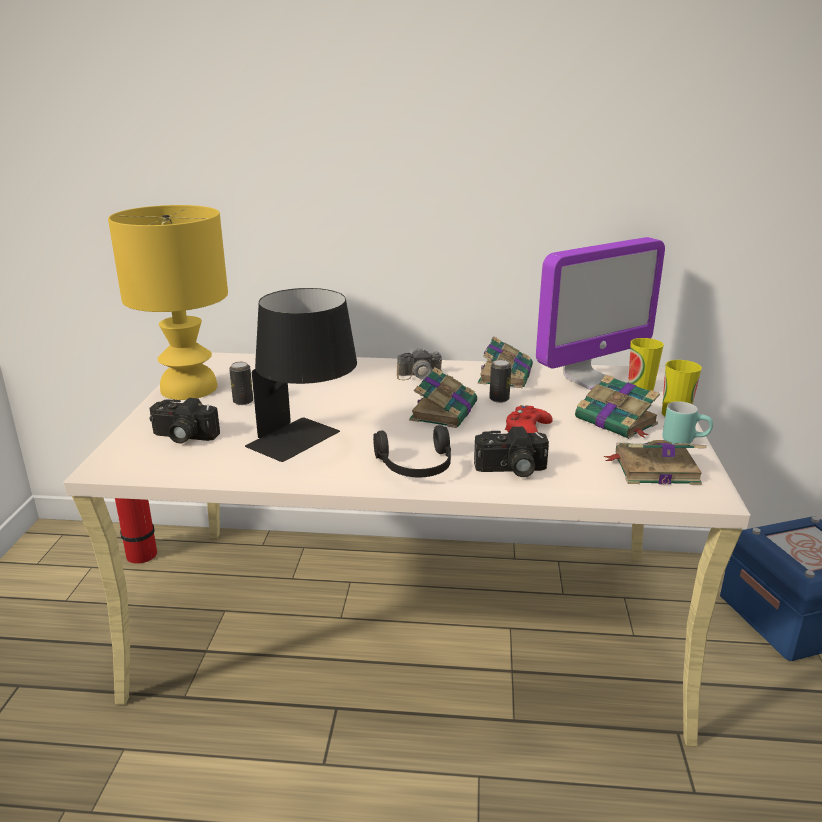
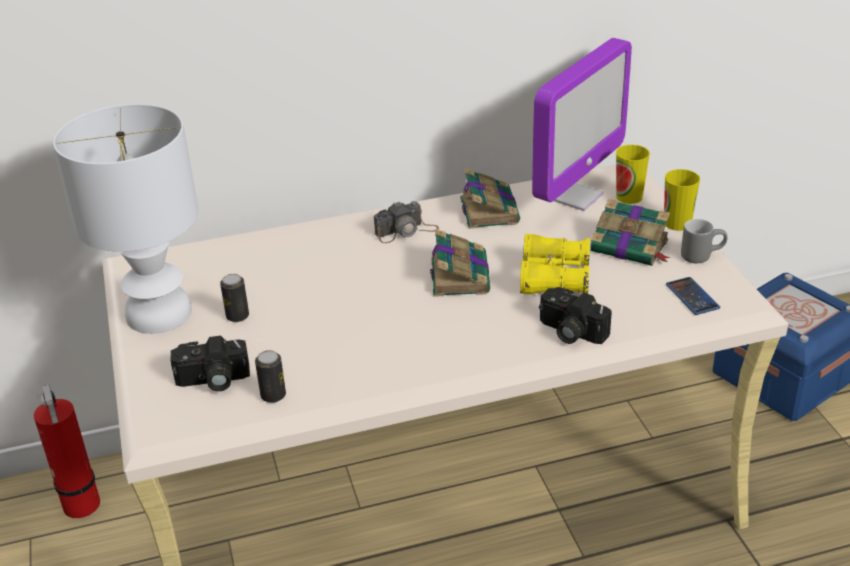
camera: 20 degrees left, 10 degrees up
(187, 388) = (157, 314): yellow table lamp -> white table lamp
(307, 443) = (352, 353): black table lamp -> none
(416, 466) = (480, 352): black headphones -> none
(499, 399) = (503, 245): can -> can (273, 395)
(511, 470) = (569, 332): camera -> camera turned 60 degrees clockwise
(527, 429) = (554, 278): red game controller -> yellow binoculars
(653, 469) = (692, 296): book -> phone
(684, 441) = (701, 255): turquoise mug -> grey mug

